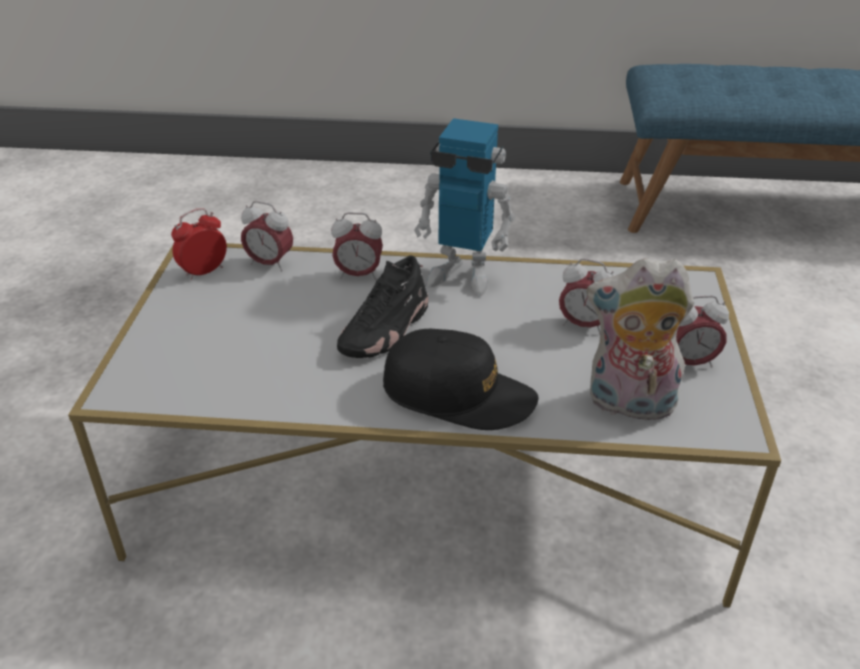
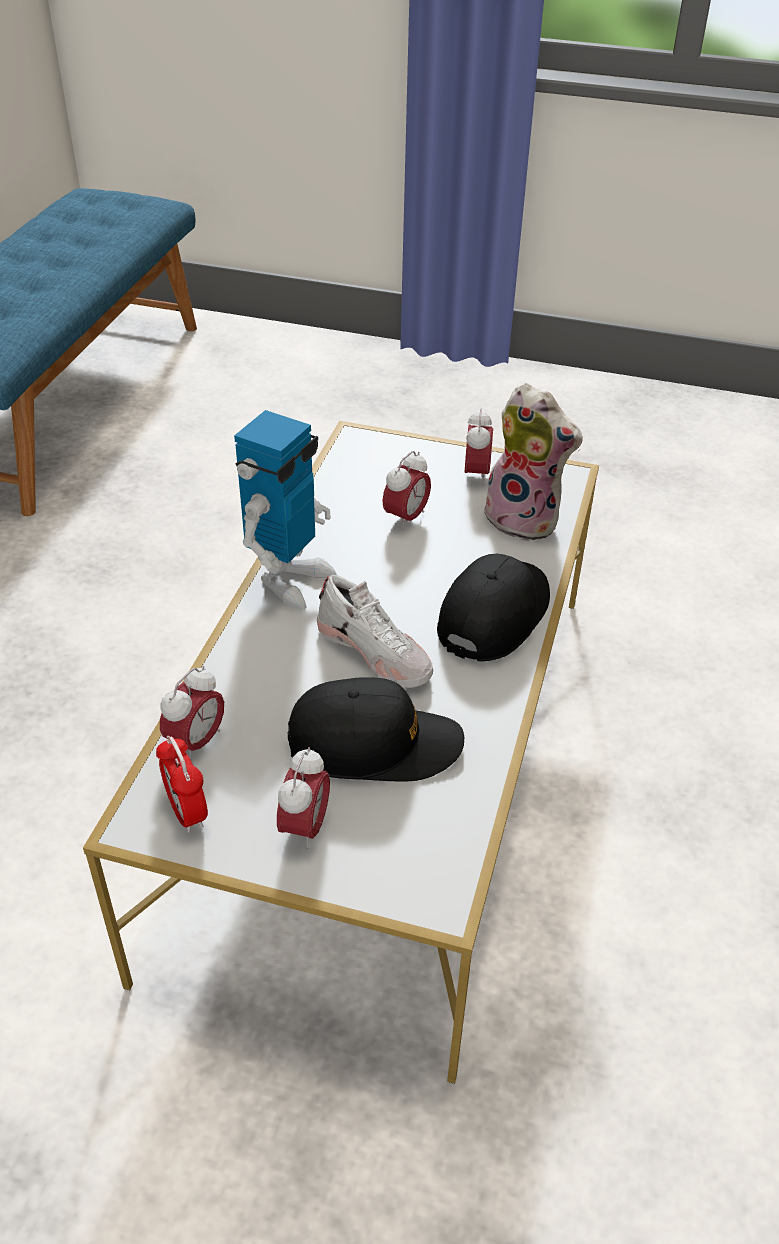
camera: 80 degrees left, 5 degrees up
(276, 342) = (374, 744): none -> black cap
(358, 275) = (257, 662): alarm clock -> alarm clock (305, 828)
(386, 330) = (375, 652): black shoe -> white shoe
(628, 405) = (525, 519): plush toy -> plush toy turned 75 degrees counterclockwise

